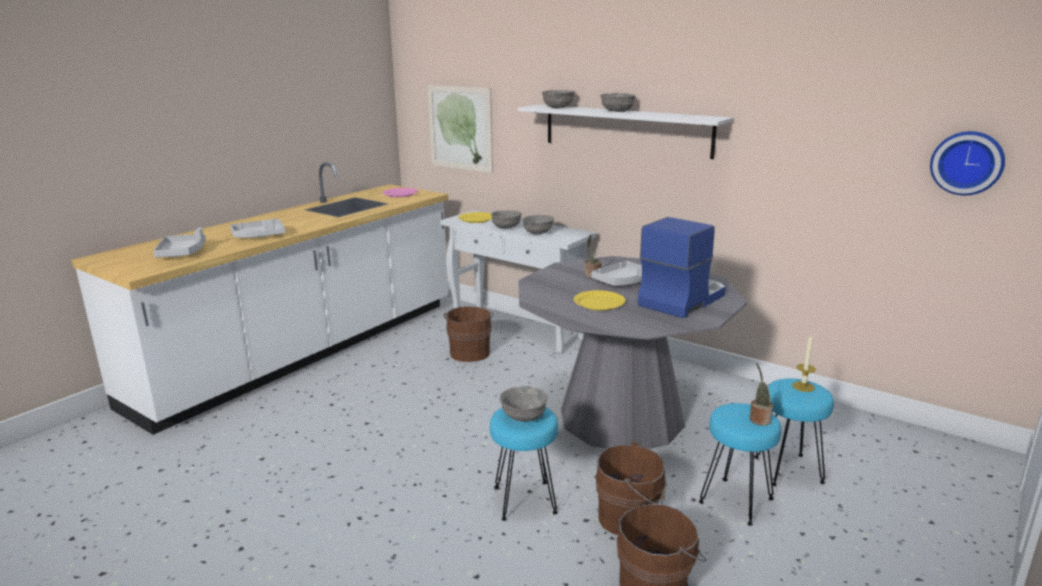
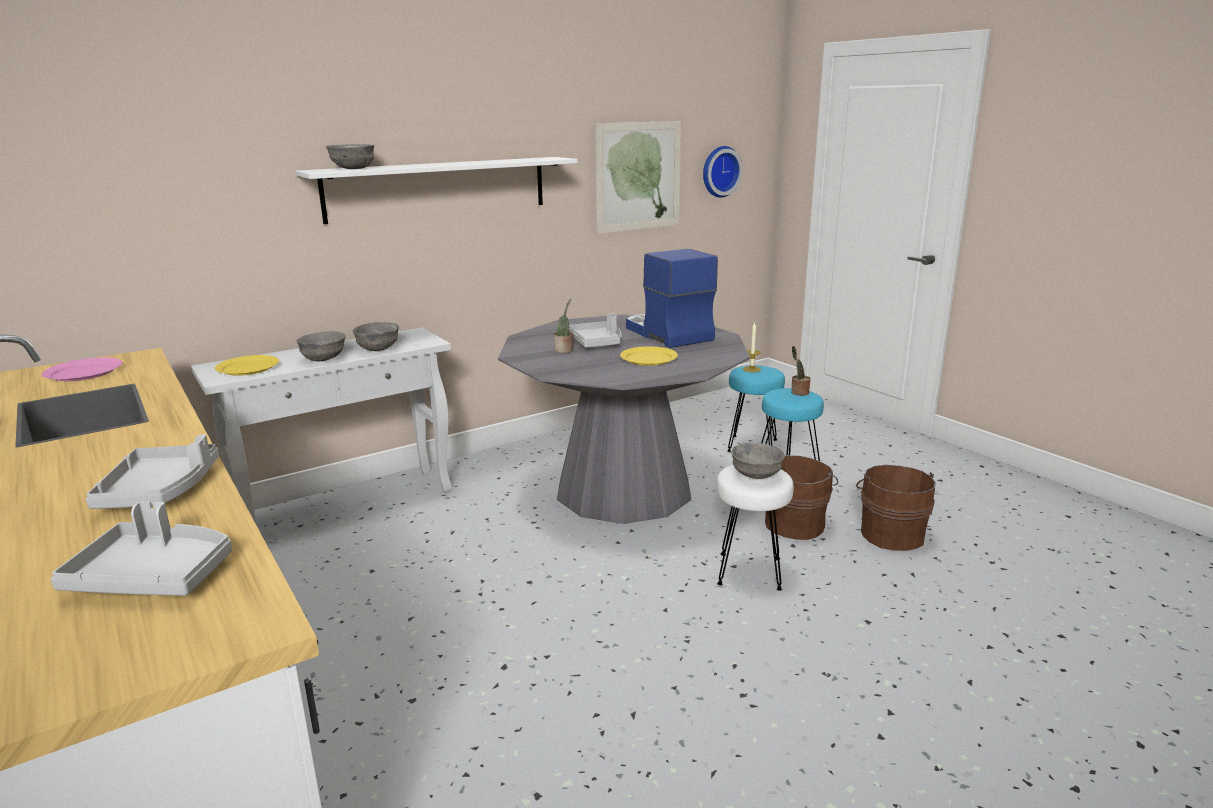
camera: 70 degrees left, 0 degrees up
(460, 128) = (129, 231): picture -> picture (638, 176)
(470, 352) = (373, 550): brown bucket -> none
(524, 500) = (749, 572): turquoise stool -> white stool
(616, 111) = (443, 163): grey bowl -> none

